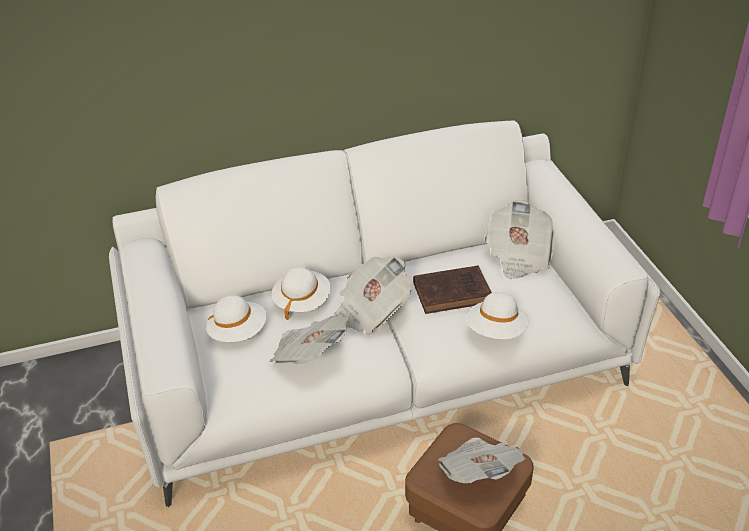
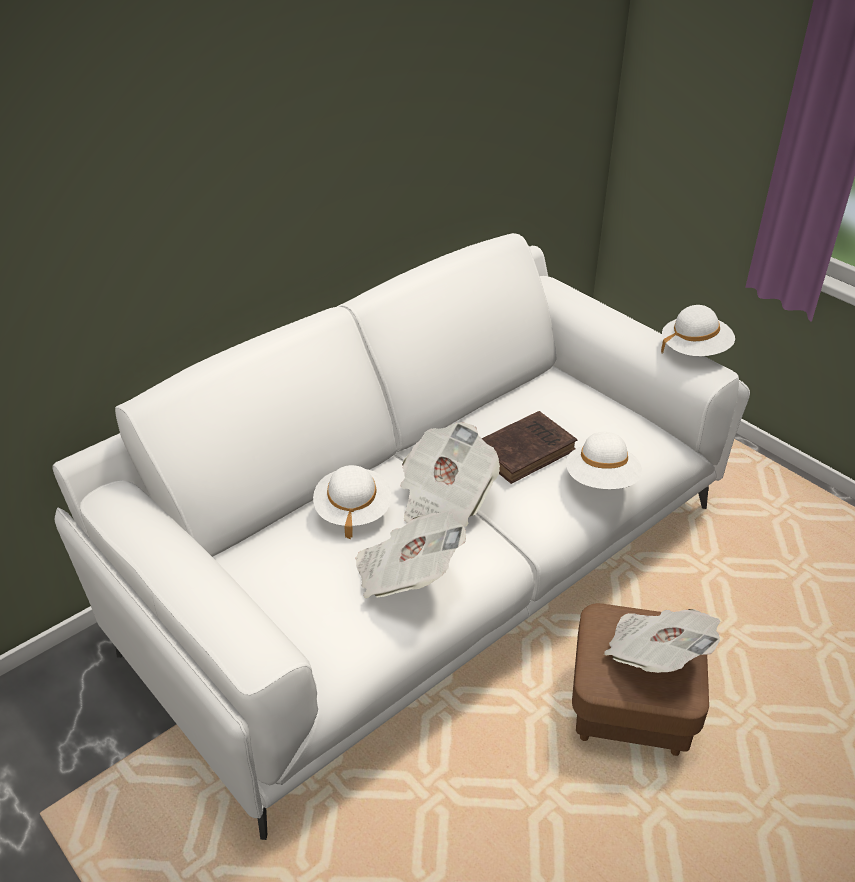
camera: 25 degrees left, 0 degrees up
(238, 332) = (292, 573): white hat -> white hat (695, 350)
(518, 256) = (568, 390): newspaper -> none

